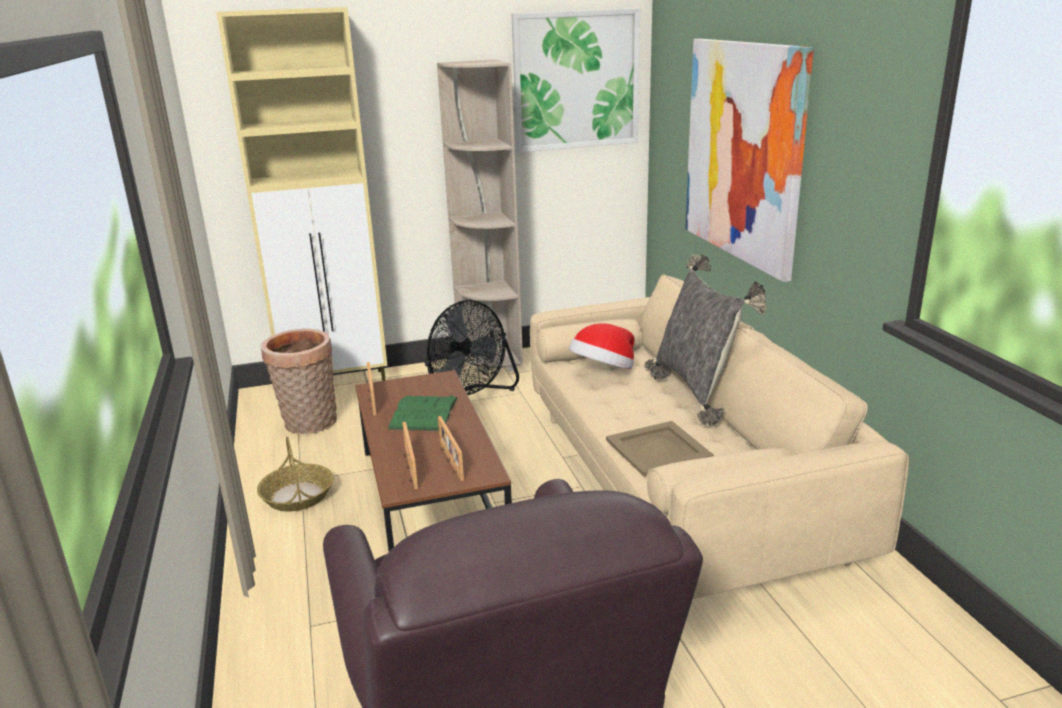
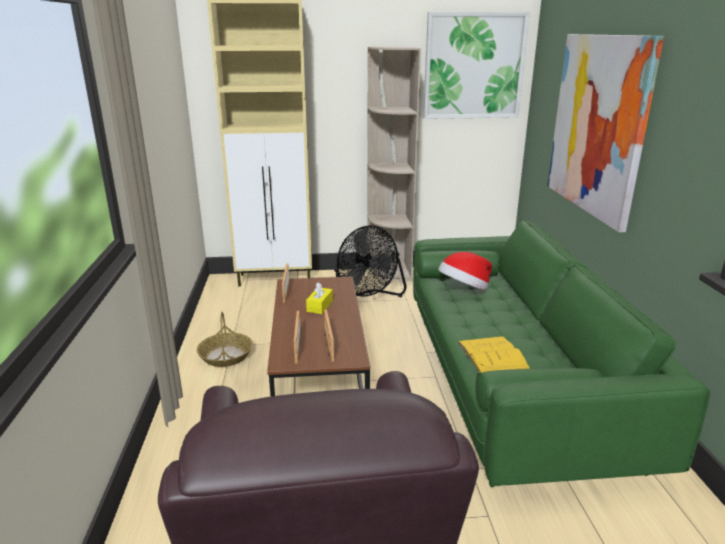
camera: 10 degrees right, 0 degrees up
(309, 424) = (248, 305): basket -> none
(424, 413) = (319, 306): green book -> yellow tissue box
(657, 448) = (492, 355): beige tray -> yellow book
(677, 483) = (512, 384): beige sofa -> green sofa
(699, 399) = (537, 320): pillow -> none

